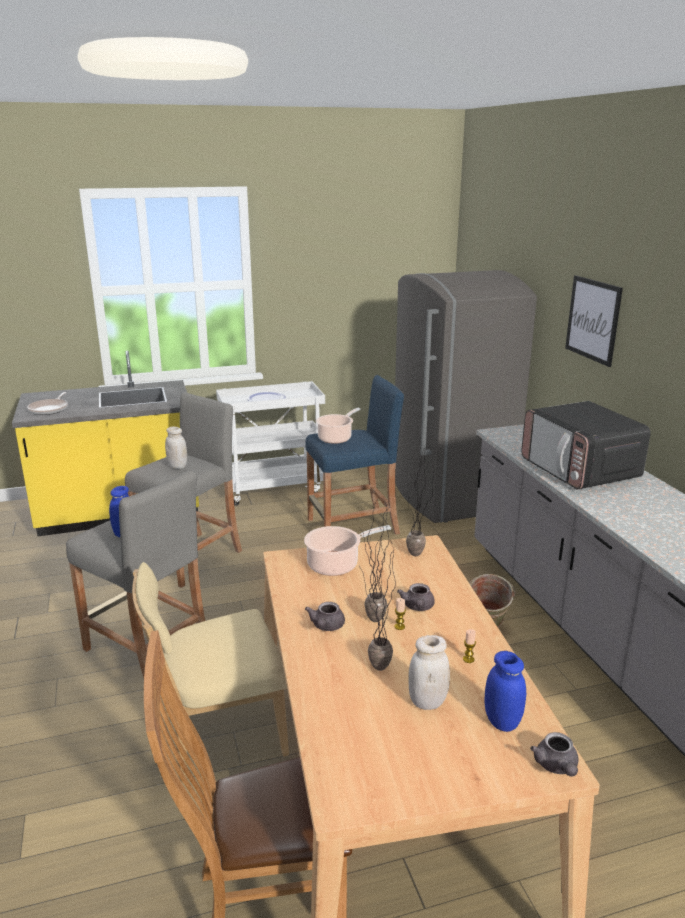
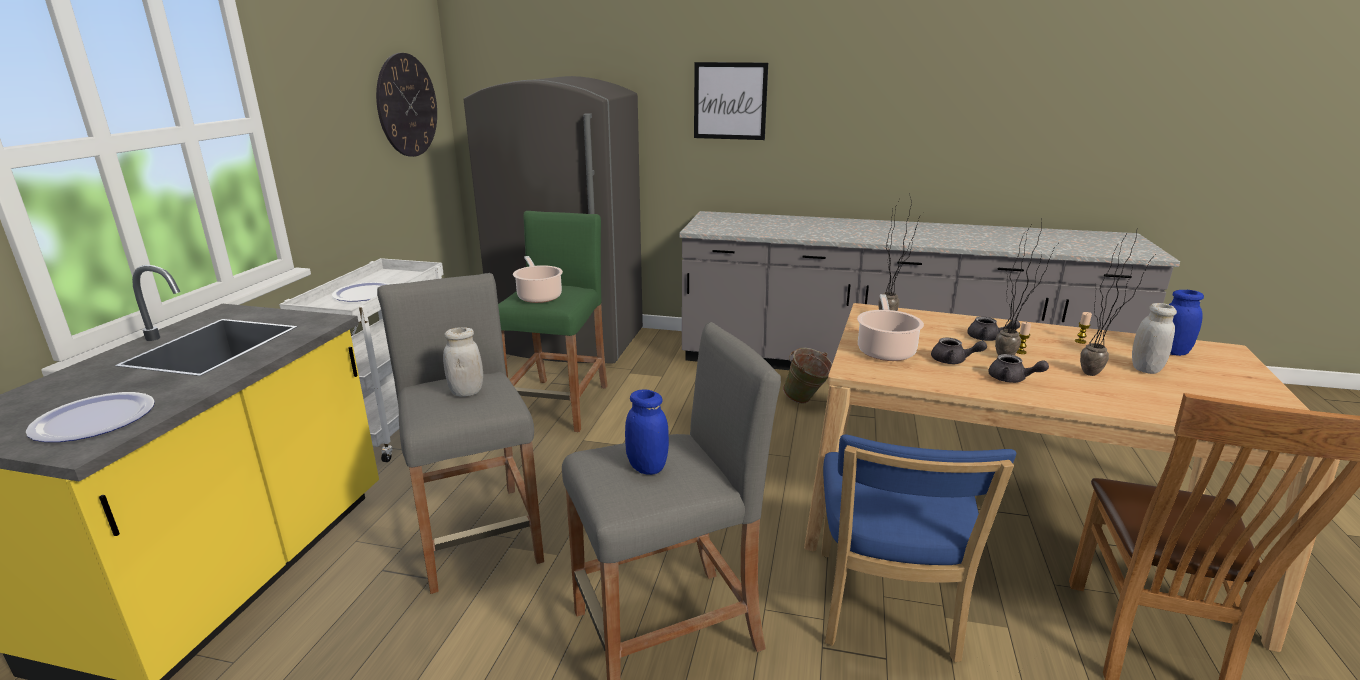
camera: 60 degrees left, 0 degrees up
(50, 409) = (94, 419): frying pan -> plate
(218, 735) = (885, 610): beige chair -> blue chair
(353, 527) = (559, 404): blue stool -> green stool
(396, 277) = (407, 105): none -> wall clock
(556, 767) = (1226, 350): grey teapot -> grey teapot (953, 361)
(579, 470) = (810, 229): microwave -> none

